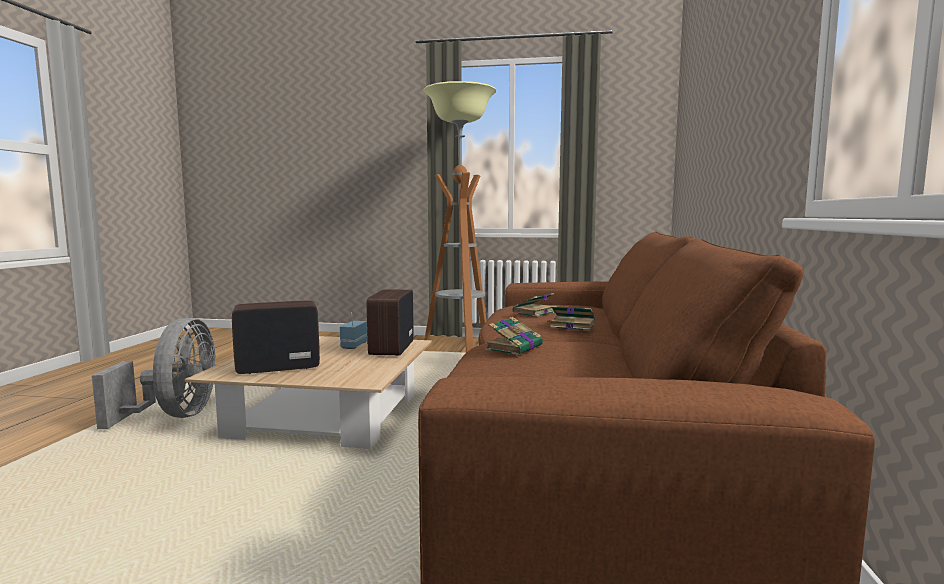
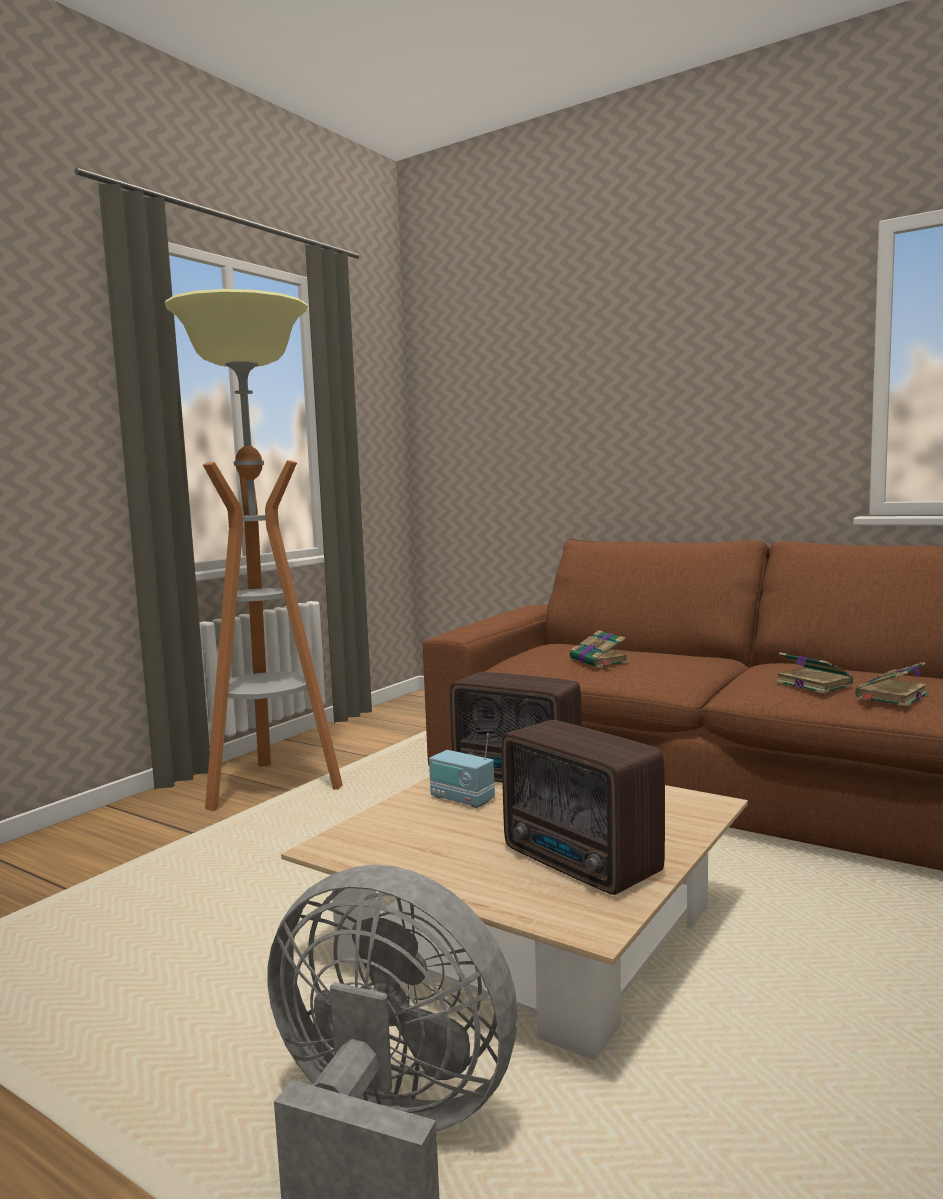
camera: 65 degrees left, 0 degrees up
(276, 368) = (581, 865): radio -> radio turned 45 degrees counterclockwise
(571, 326) = (693, 659): book -> book (891, 696)

